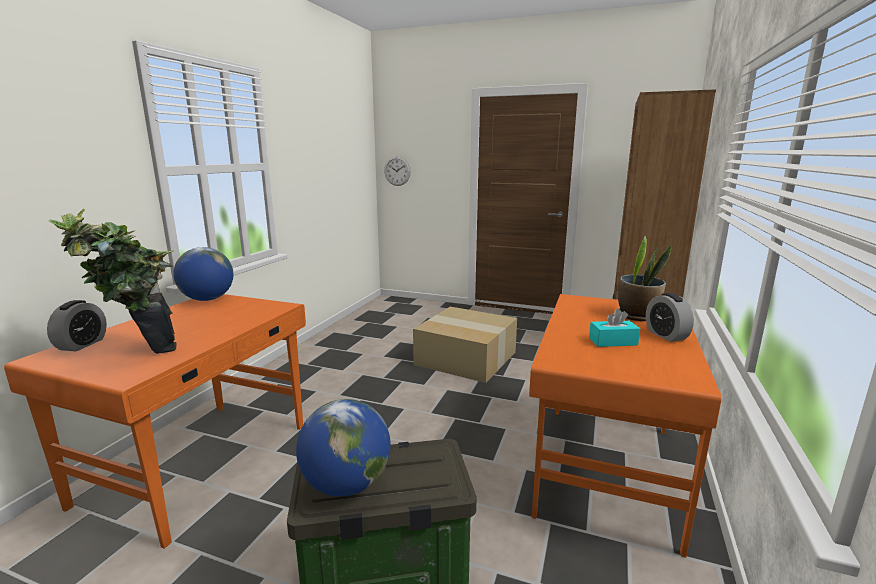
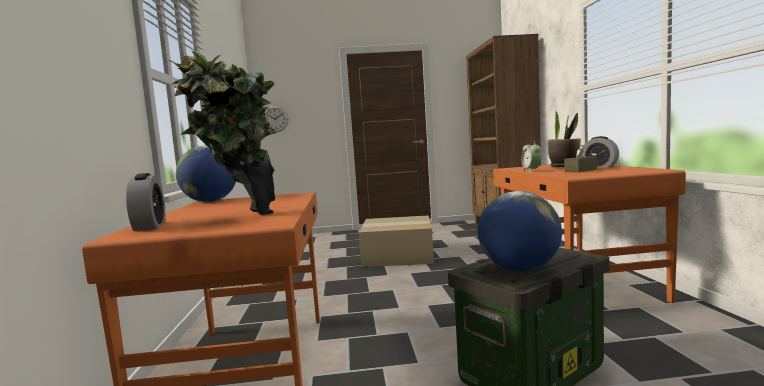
camera: 25 degrees left, 10 degrees down
(567, 320) = (531, 171): none -> alarm clock
(613, 341) = (580, 170): turquoise tissue box -> brown tissue box

